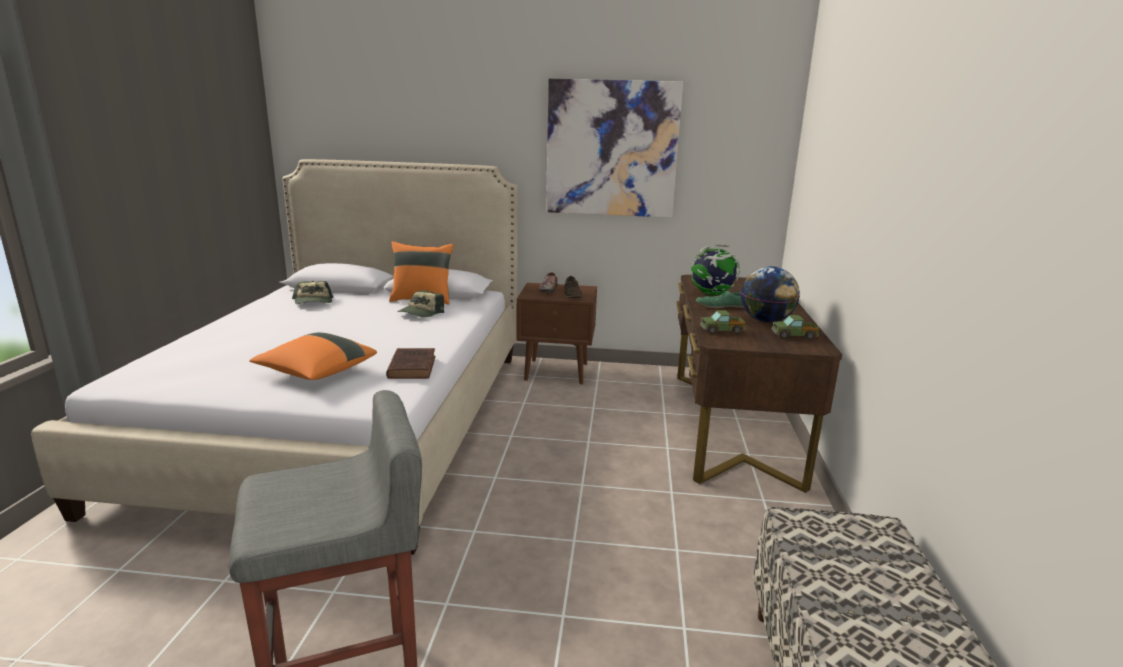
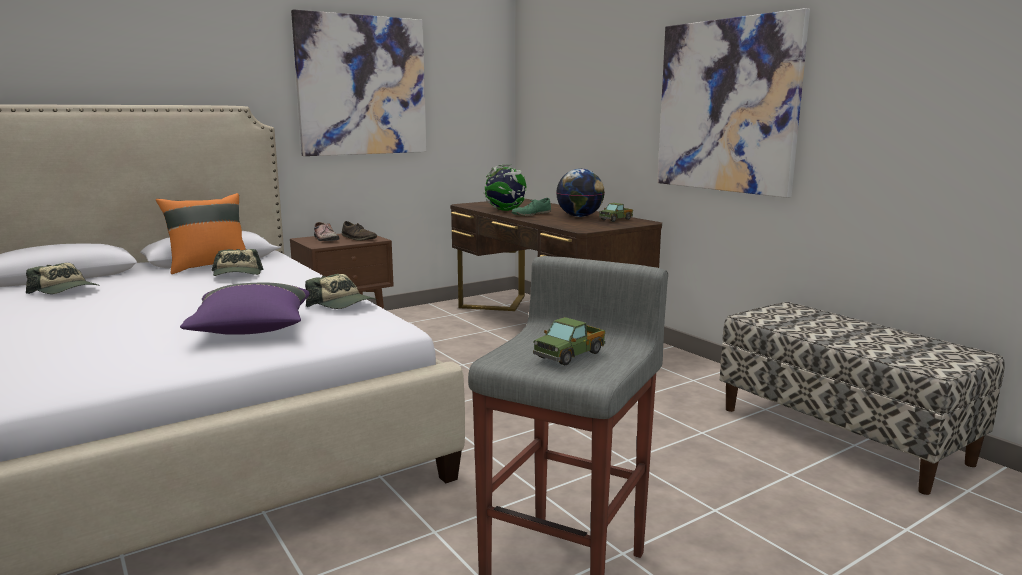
camera: 40 degrees left, 5 degrees down
(316, 373) = (251, 330): orange pillow -> purple pillow
(412, 366) = (343, 304): brown book -> cap
(722, 331) = (568, 224): toy truck -> toy truck (569, 355)
(913, 225) = (726, 106): none -> picture

